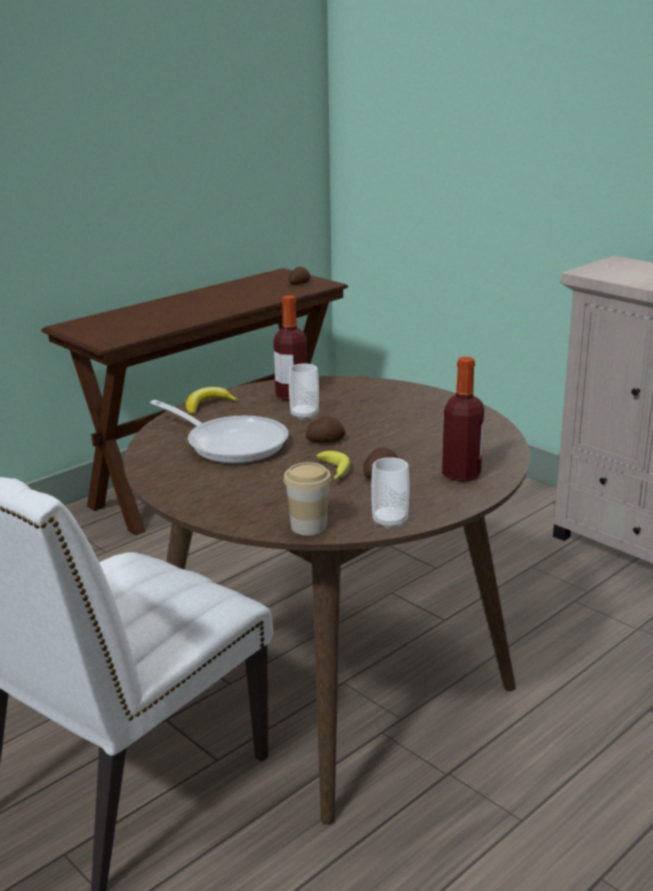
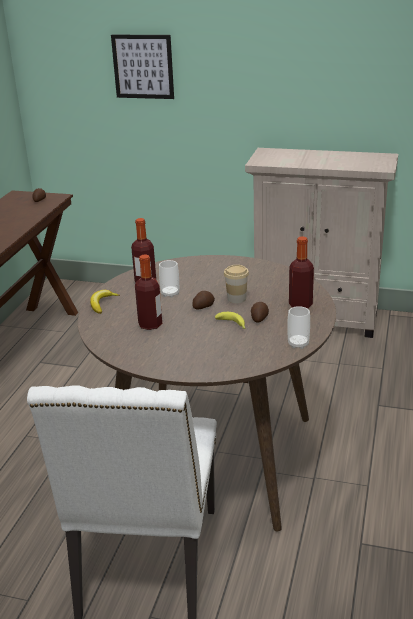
camera: 30 degrees left, 5 degrees up
(231, 443) = (150, 324): frying pan -> bottle
(308, 526) = (260, 361): cup -> cup (236, 298)
(477, 115) = (143, 66): none -> picture

